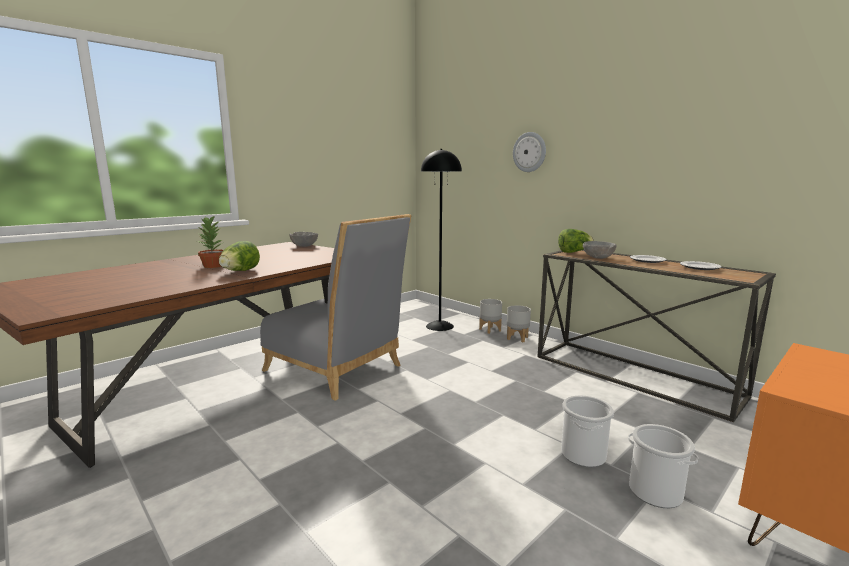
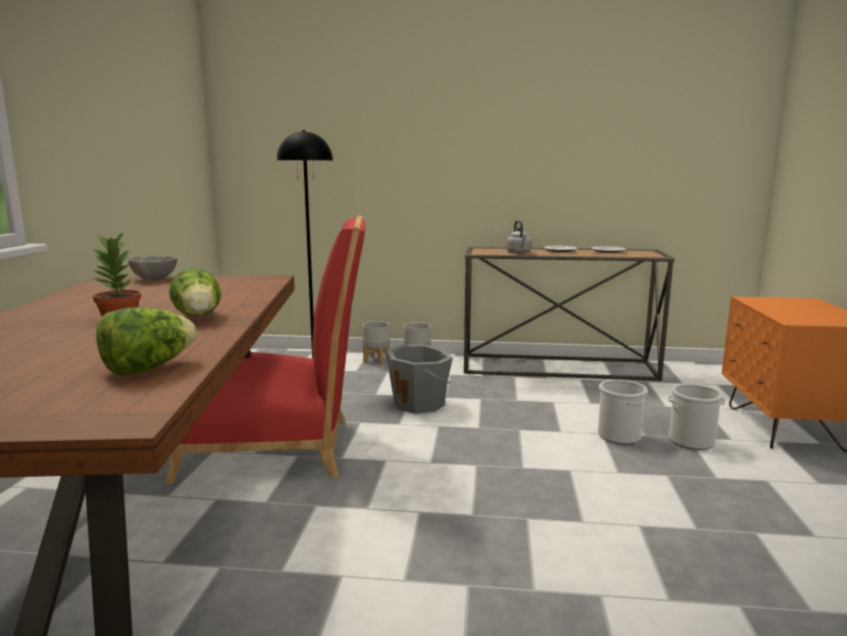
camera: 40 degrees left, 0 degrees up
(338, 370) = (279, 448): grey chair -> red chair
(465, 370) = (420, 403): none -> grey bucket
(529, 152) = (403, 138): wall clock -> none
(574, 252) = (484, 250): lettuce -> lettuce (148, 368)
(598, 258) = (519, 253): grey bowl -> grey kettle

